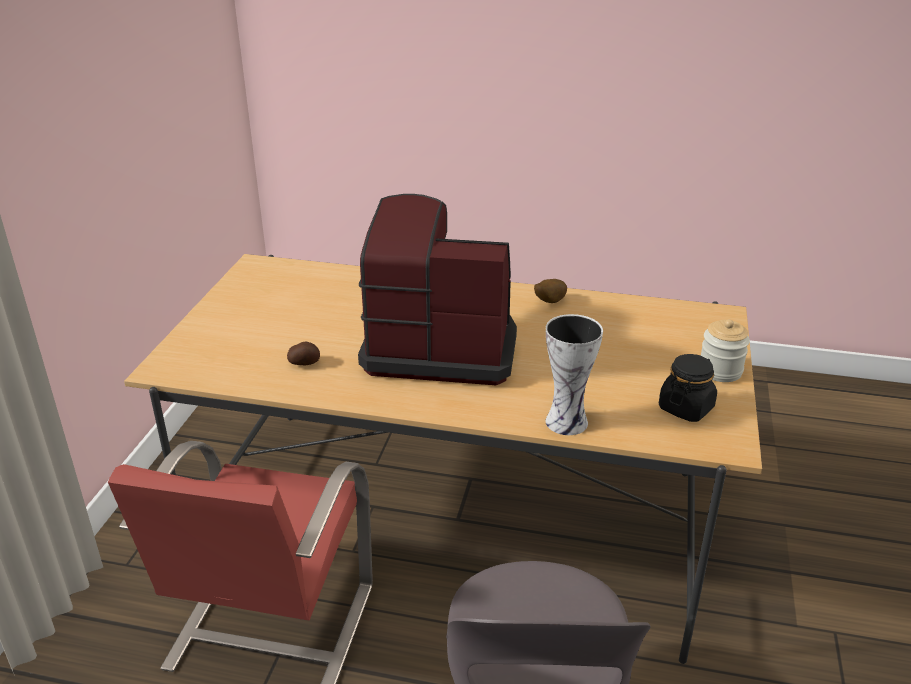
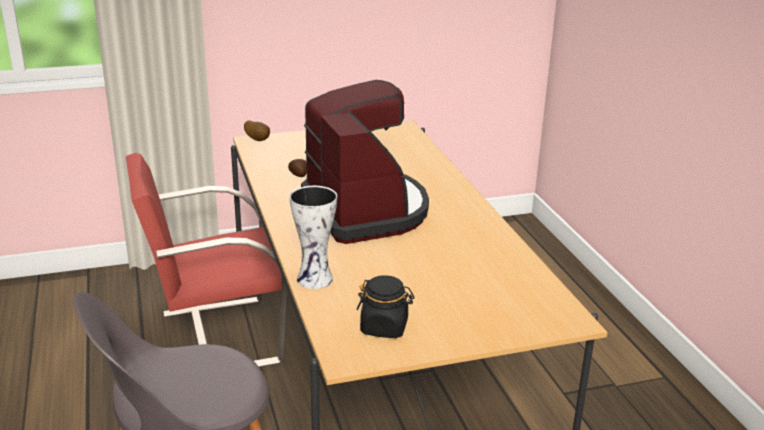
camera: 60 degrees right, 5 degrees down
(548, 302) = (485, 235): potato -> potato (258, 140)
(720, 371) = (464, 335): jar -> none

